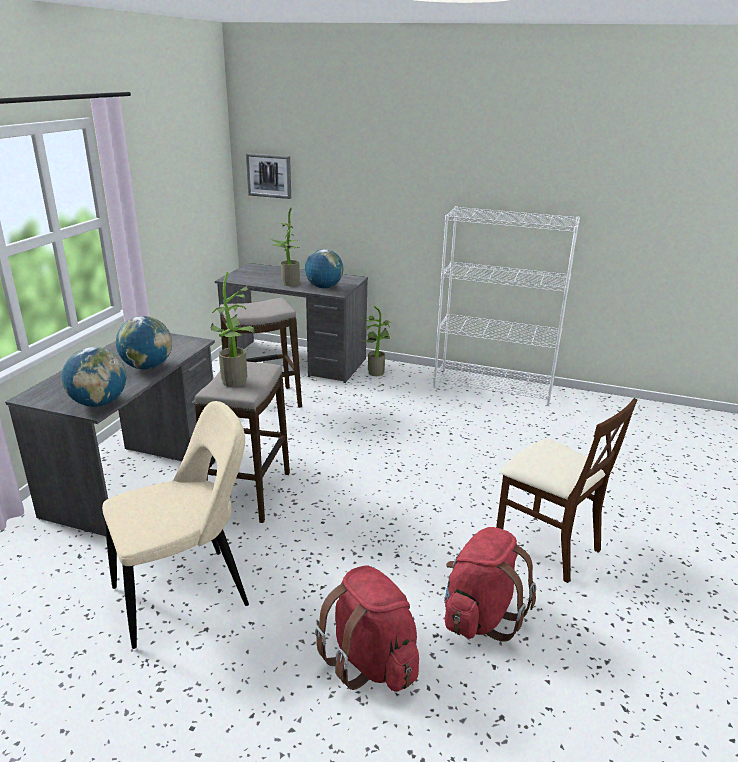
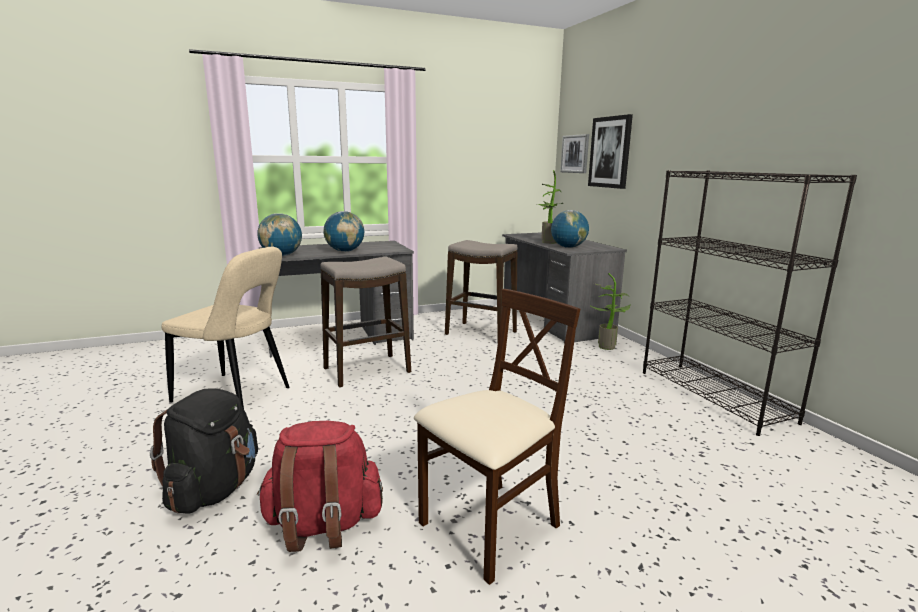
camera: 50 degrees right, 10 degrees down
(237, 382) = (355, 263): potted plant -> none
(326, 179) = (610, 152): none -> picture
(371, 661) = (214, 490): red backpack -> black backpack
(494, 387) = (715, 396): white bookcase -> black bookcase
(546, 545) = (490, 527): beige chair -> beige chair turned 135 degrees counterclockwise

